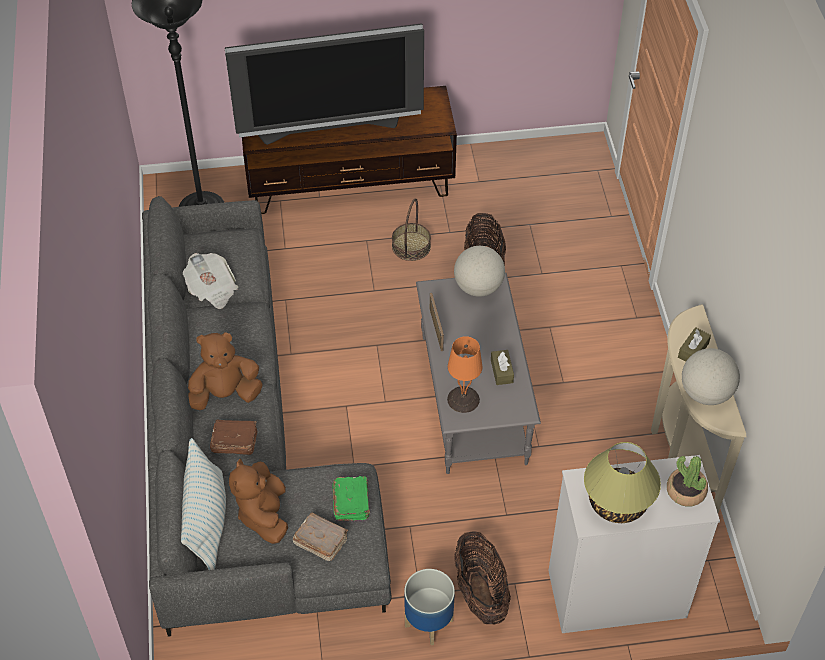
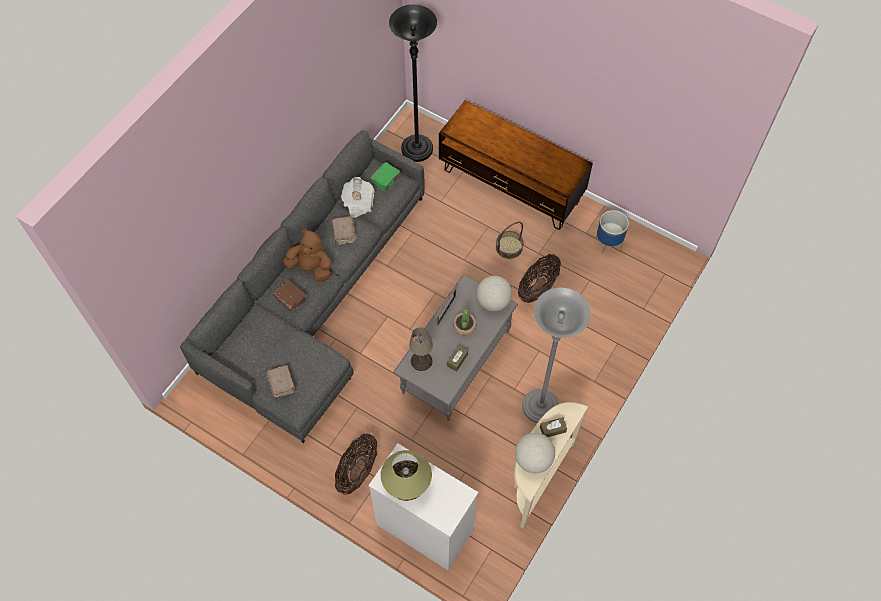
camera: 40 degrees right, 10 degrees up
(207, 521) = (242, 330): pillow -> none
(229, 332) = (344, 234): none -> brown book
(263, 515) = (269, 348): brown plush toy -> none
(329, 127) = (500, 147): television -> none
(352, 502) = (316, 374): green book -> green book (386, 179)
(429, 623) = (318, 466): planter -> planter (608, 243)
(464, 399) = (421, 361): orange table lamp -> beige table lamp
(609, 381) = (540, 407): none -> grey floor lamp
(685, 491) = (448, 506): potted plant -> potted plant (464, 326)

